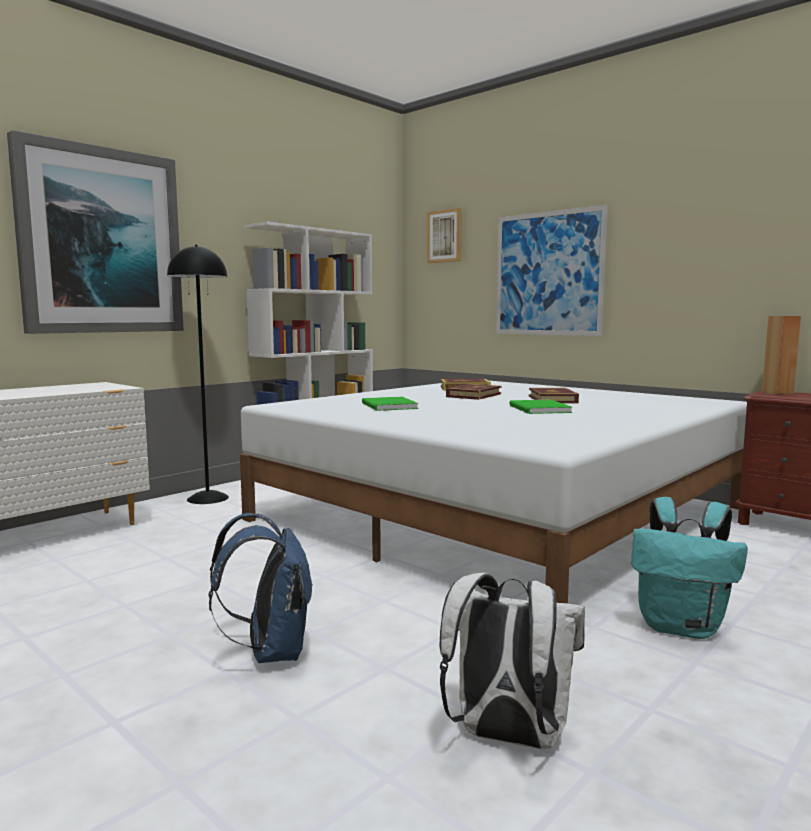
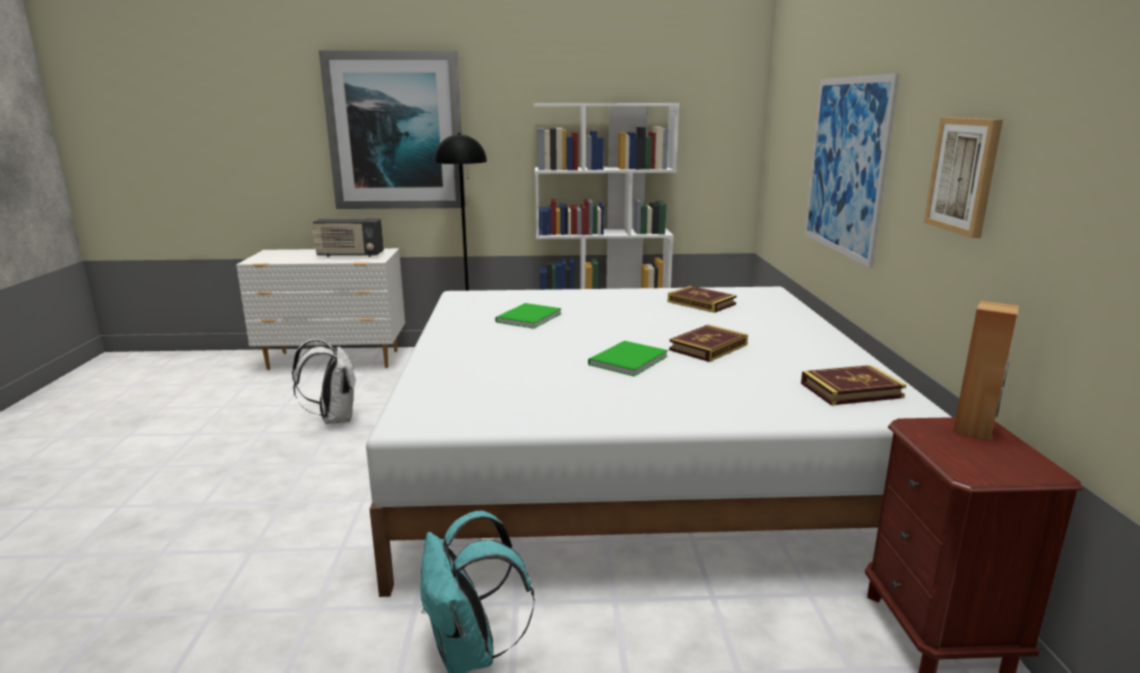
camera: 45 degrees right, 10 degrees up
(70, 388) = (350, 255): none -> radio
(271, 651) = (240, 503): blue backpack -> none
(445, 236) = (789, 98): picture -> picture (964, 175)
(474, 395) = (660, 319): book -> book (851, 390)
(506, 737) = (186, 638): white backpack -> white backpack (333, 419)

